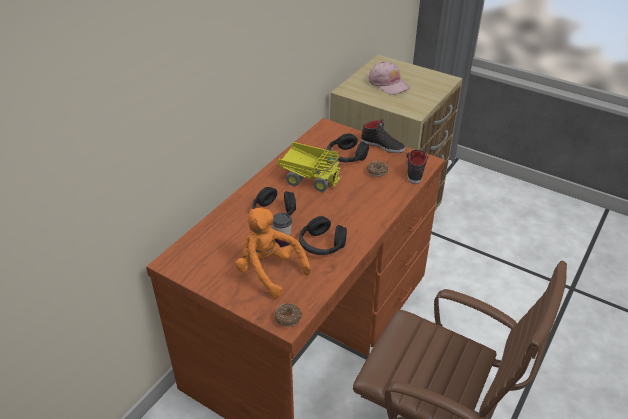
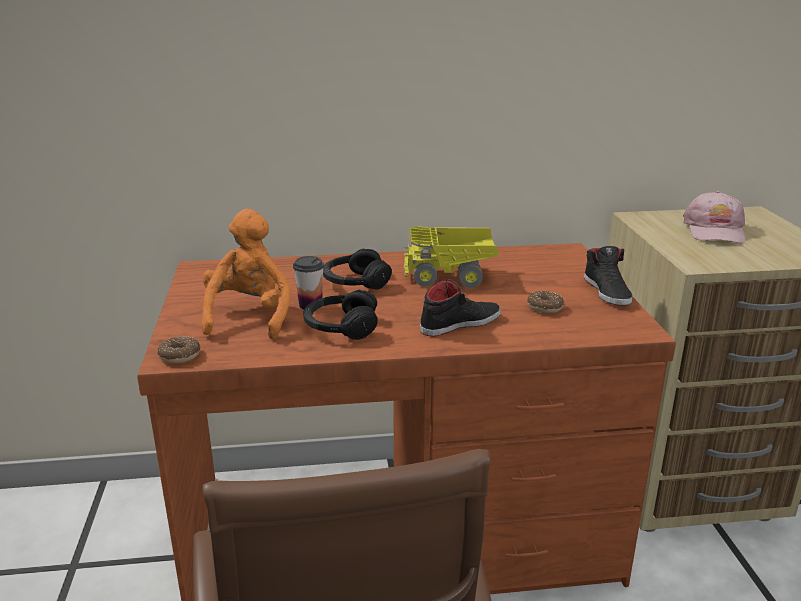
camera: 50 degrees right, 15 degrees down
(309, 178) = (451, 277): toy truck -> toy truck turned 105 degrees clockwise
(346, 156) = (536, 280): black headphones -> none
(415, 169) = (605, 329): black shoe -> black shoe (460, 323)

